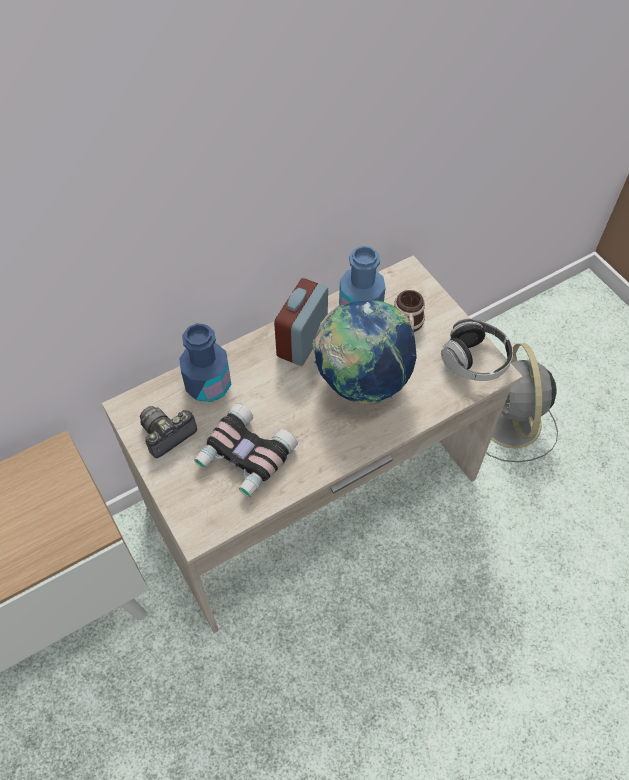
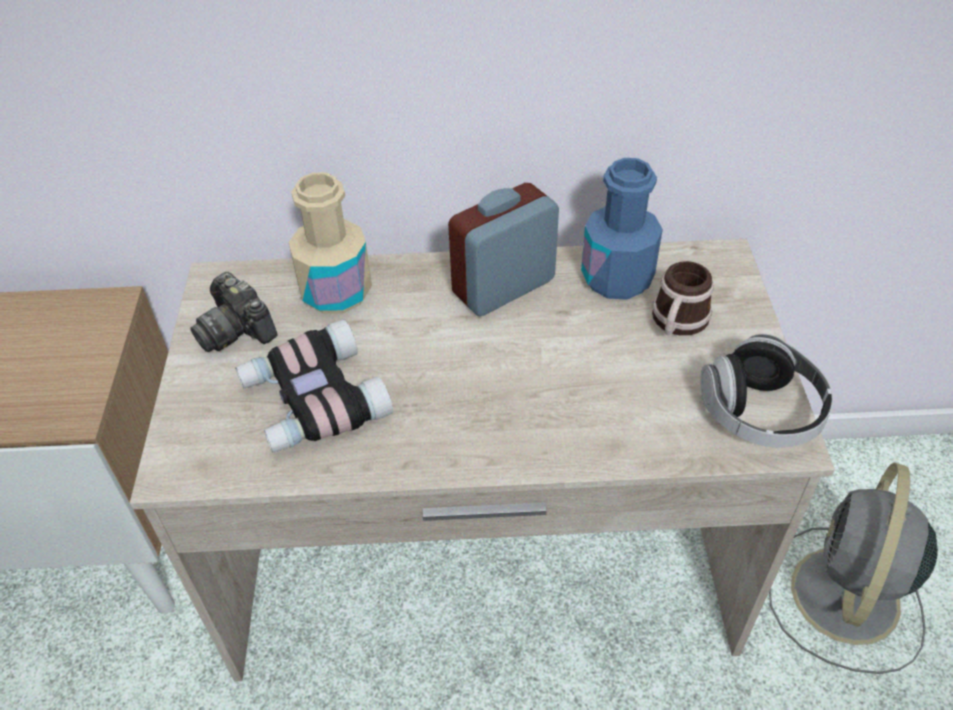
camera: 30 degrees right, 10 degrees down
(167, 434) = (237, 330): camera -> camera turned 120 degrees counterclockwise
(208, 385) = (336, 292): blue bottle -> beige bottle
(361, 381) = (554, 370): globe -> none

